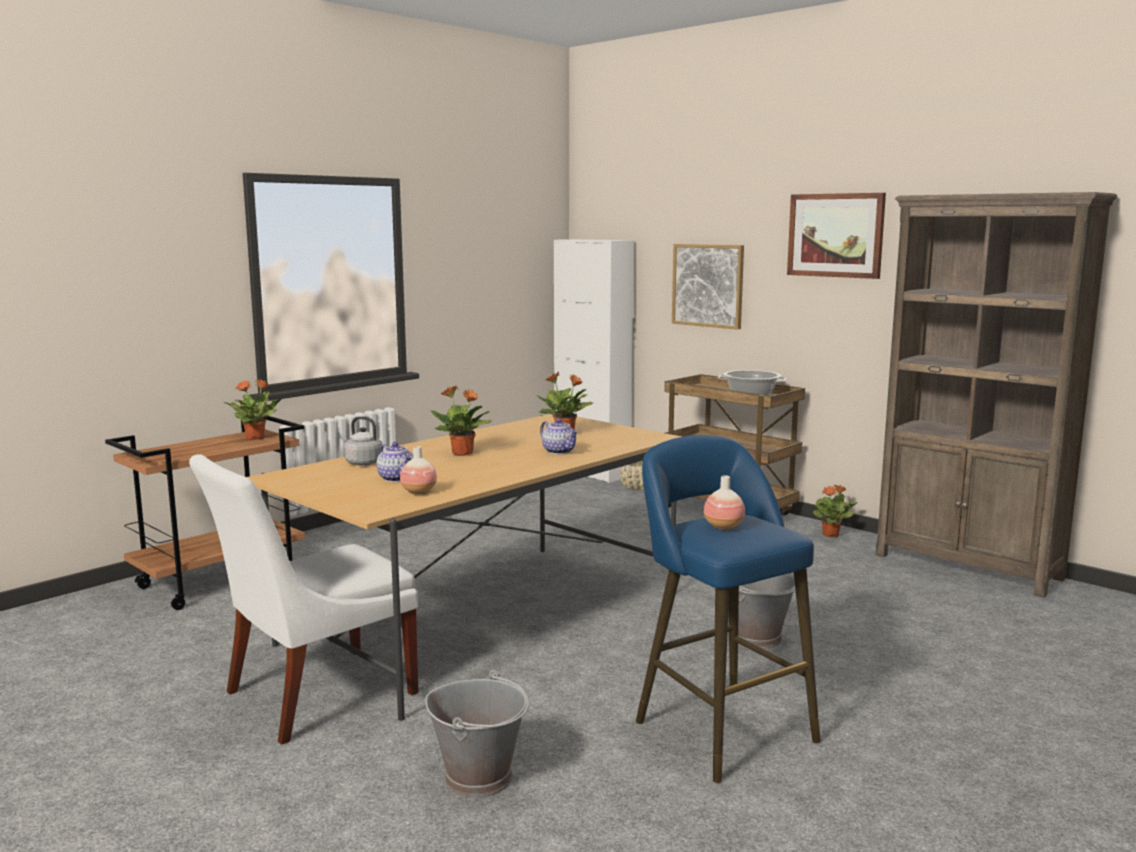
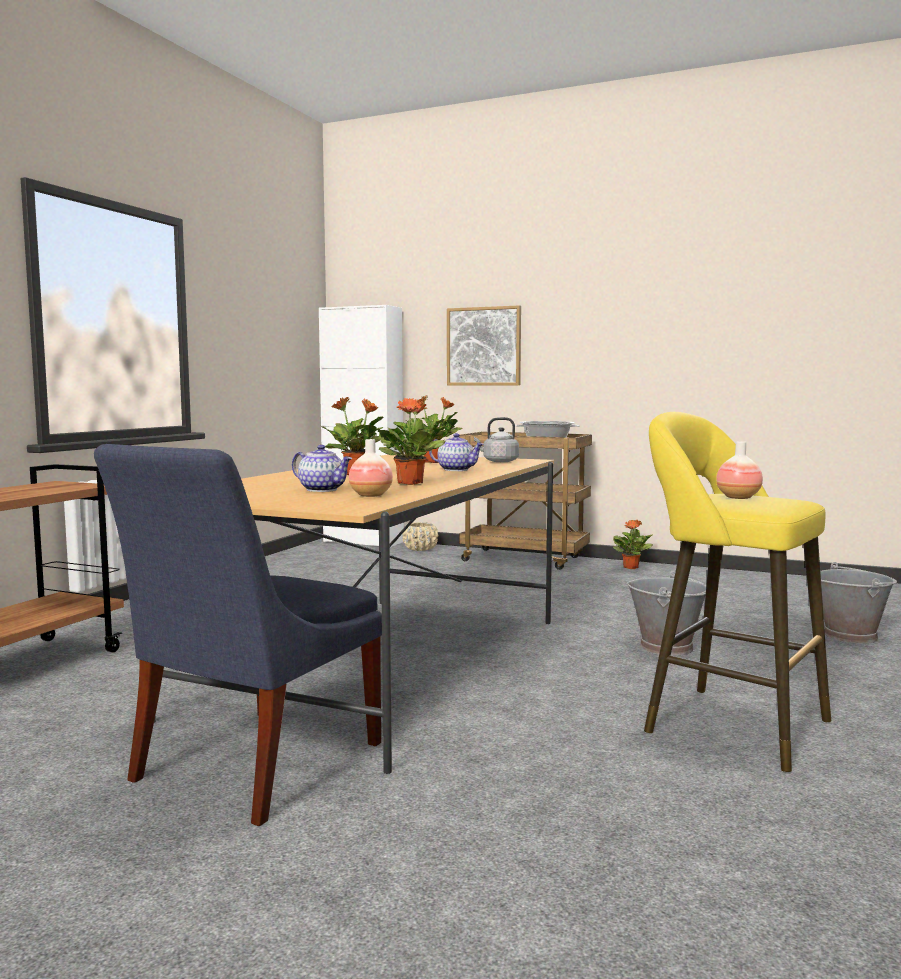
camera: 20 degrees left, 5 degrees down
(256, 438) = (60, 486): potted plant -> potted plant (411, 483)
(313, 695) = (251, 765): white chair -> blue chair
(362, 463) = (254, 483): grey kettle -> grey kettle (498, 461)
(479, 777) = (543, 814): grey bucket -> grey bucket (850, 635)
(718, 727) = (726, 723): blue stool -> yellow stool
(835, 235) = (614, 291): picture -> none
(968, 567) = (766, 578): brown bookcase -> none

